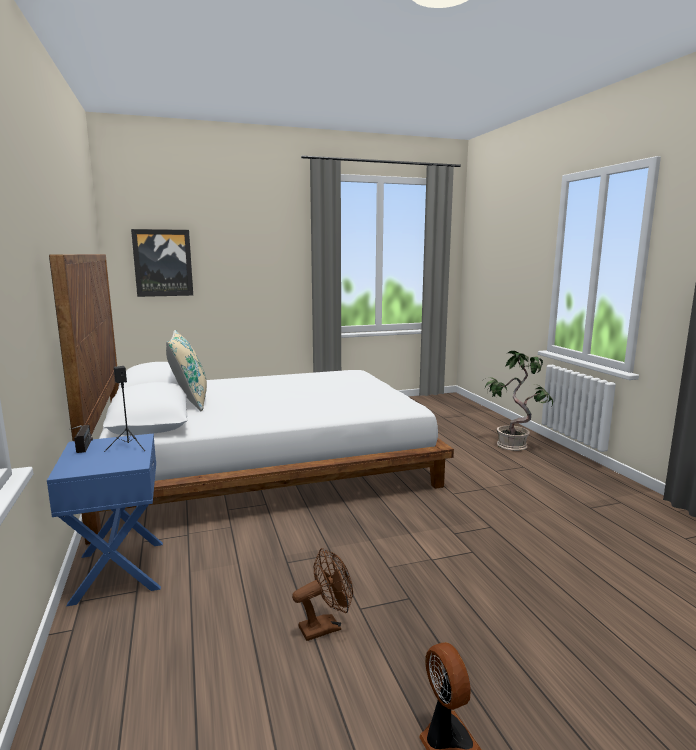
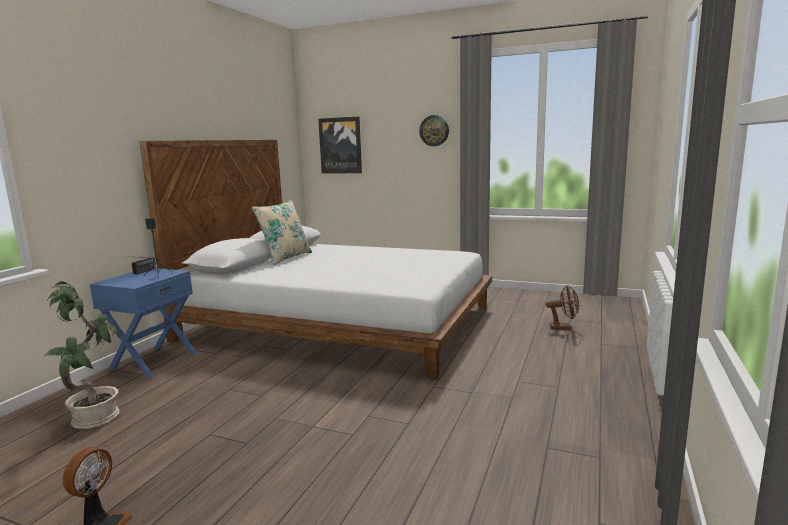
camera: 40 degrees right, 0 degrees up
(279, 250) = (434, 130): none -> wall clock
(326, 626) = (174, 434): brown fan -> brown fan (564, 327)
(513, 445) = (593, 364): potted plant -> potted plant (97, 418)

